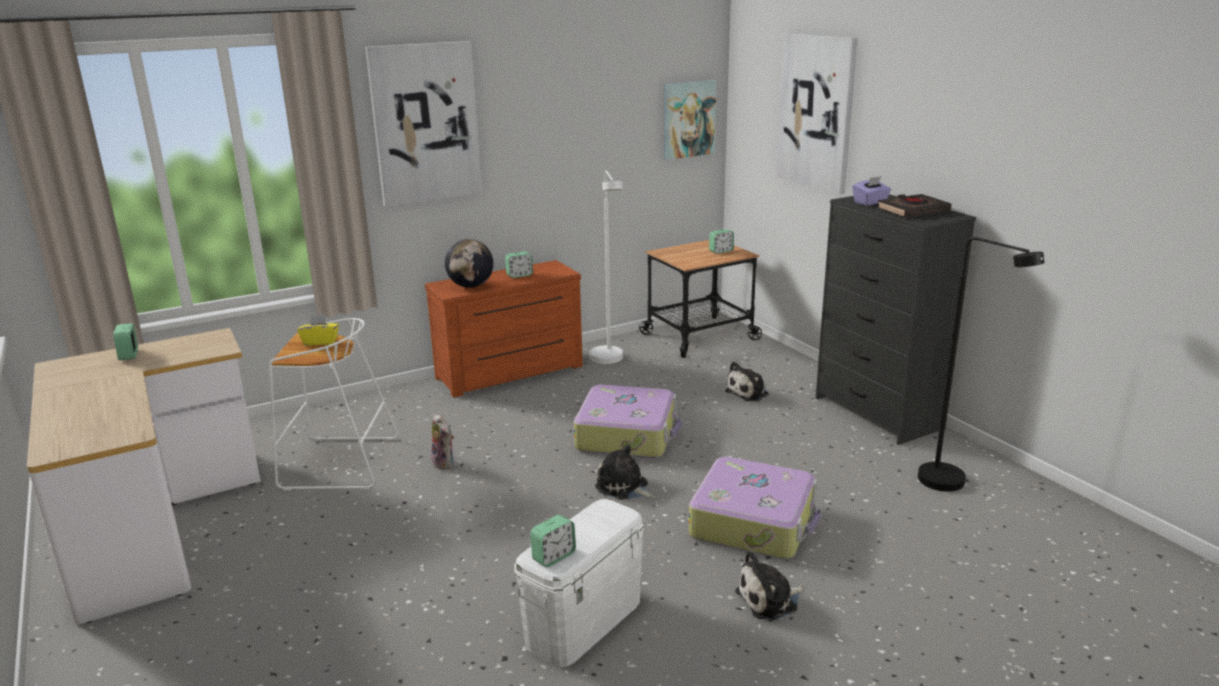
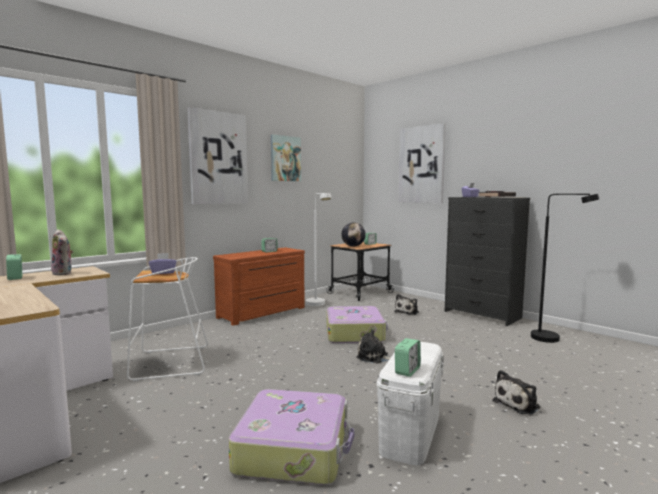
camera: 15 degrees left, 15 degrees down
(320, 342) = (163, 272): yellow tissue box -> purple tissue box
(445, 463) = (247, 356): plush toy -> plush toy (64, 273)
(470, 286) = (243, 255): globe -> globe (353, 246)
(688, 119) = (347, 177): picture -> picture (285, 158)
(754, 522) = (467, 366): suitcase -> suitcase (294, 449)

